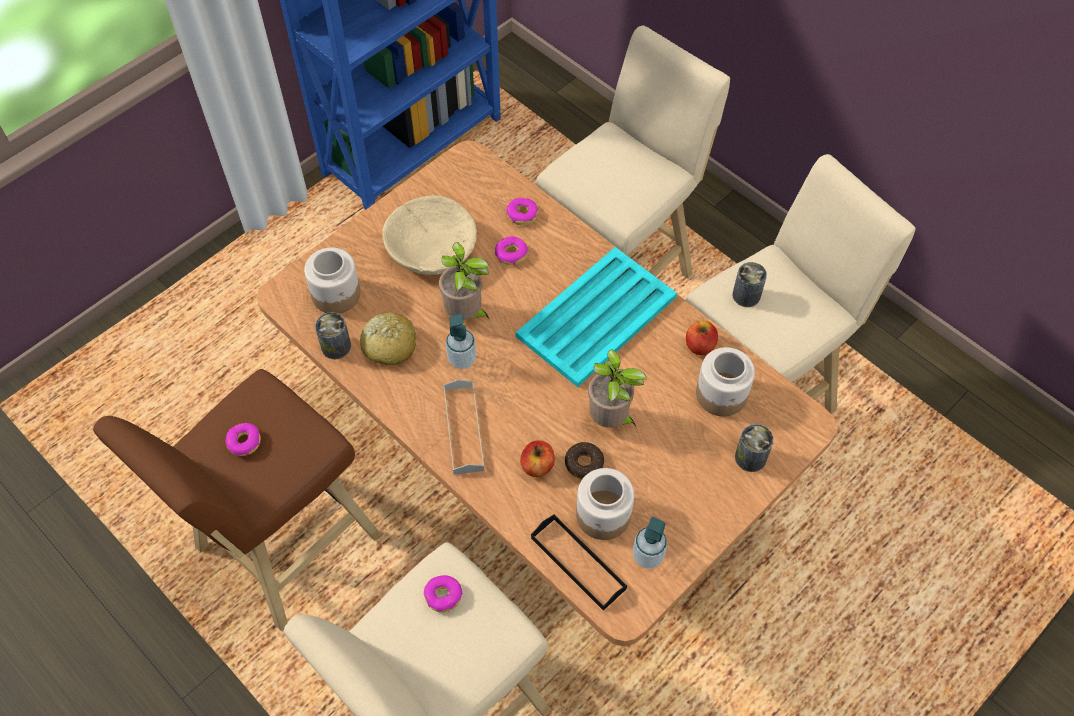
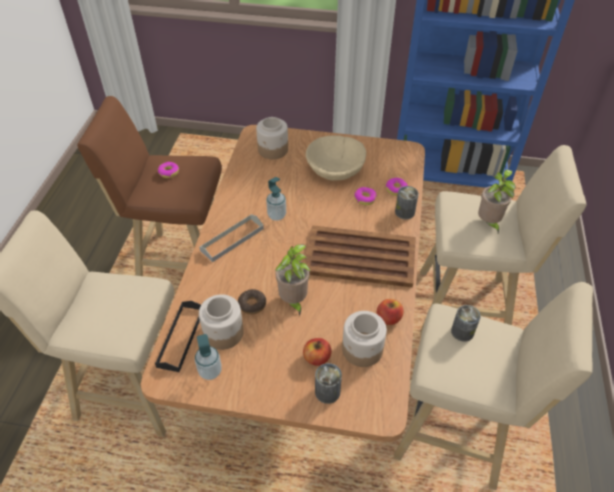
camera: 55 degrees right, 10 degrees down
(336, 346) = (241, 166): can -> can (404, 212)
(389, 345) = (260, 184): bread -> none
(443, 596) = (131, 295): donut -> none
(466, 315) = (307, 202): potted plant -> potted plant (488, 223)
(537, 466) = (233, 283): apple -> apple (317, 358)
(598, 316) = (361, 257): turquoise tray -> brown tray

